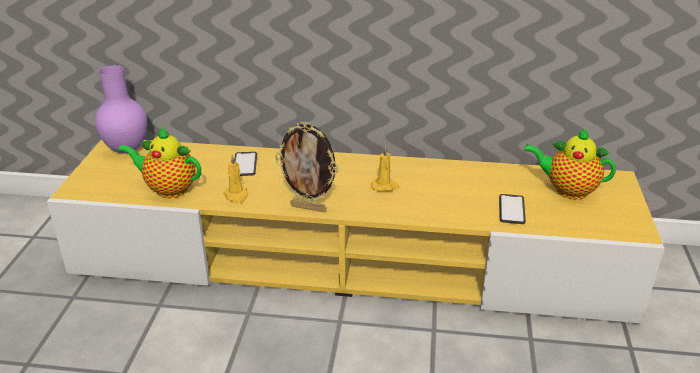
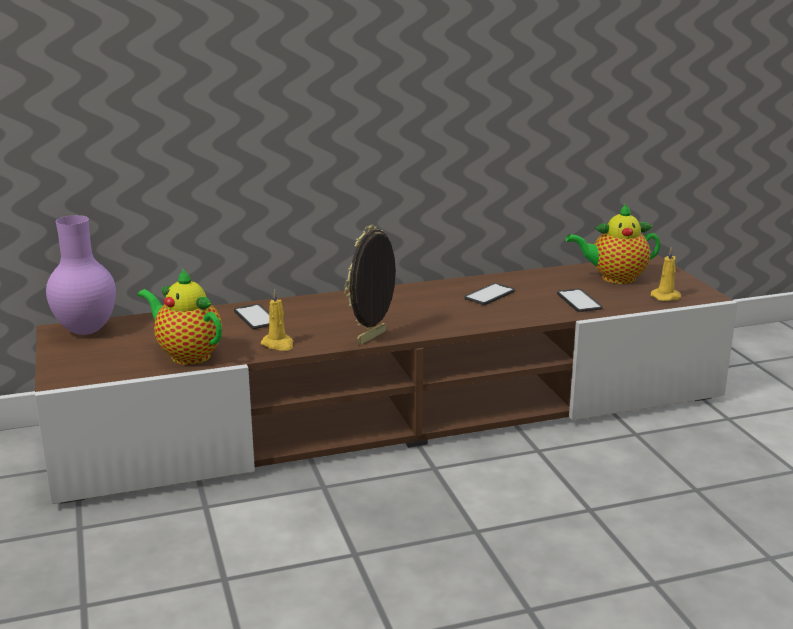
camera: 25 degrees left, 10 degrees down
(168, 189) = (187, 355): teapot -> teapot turned 45 degrees clockwise
(309, 207) = (373, 338): picture frame -> picture frame turned 135 degrees clockwise
(351, 261) = (398, 415): yellow tv stand -> brown tv stand
(385, 186) = (435, 307): yellow candle -> yellow candle (666, 297)
(440, 184) = (489, 295): none -> phone

